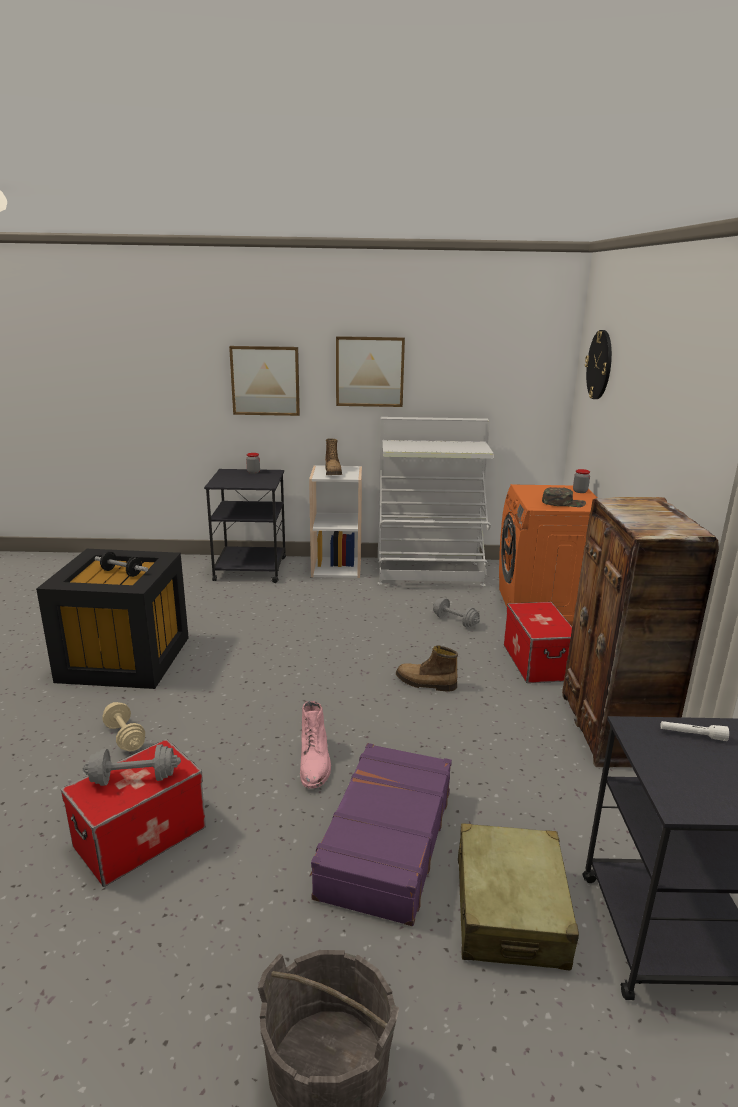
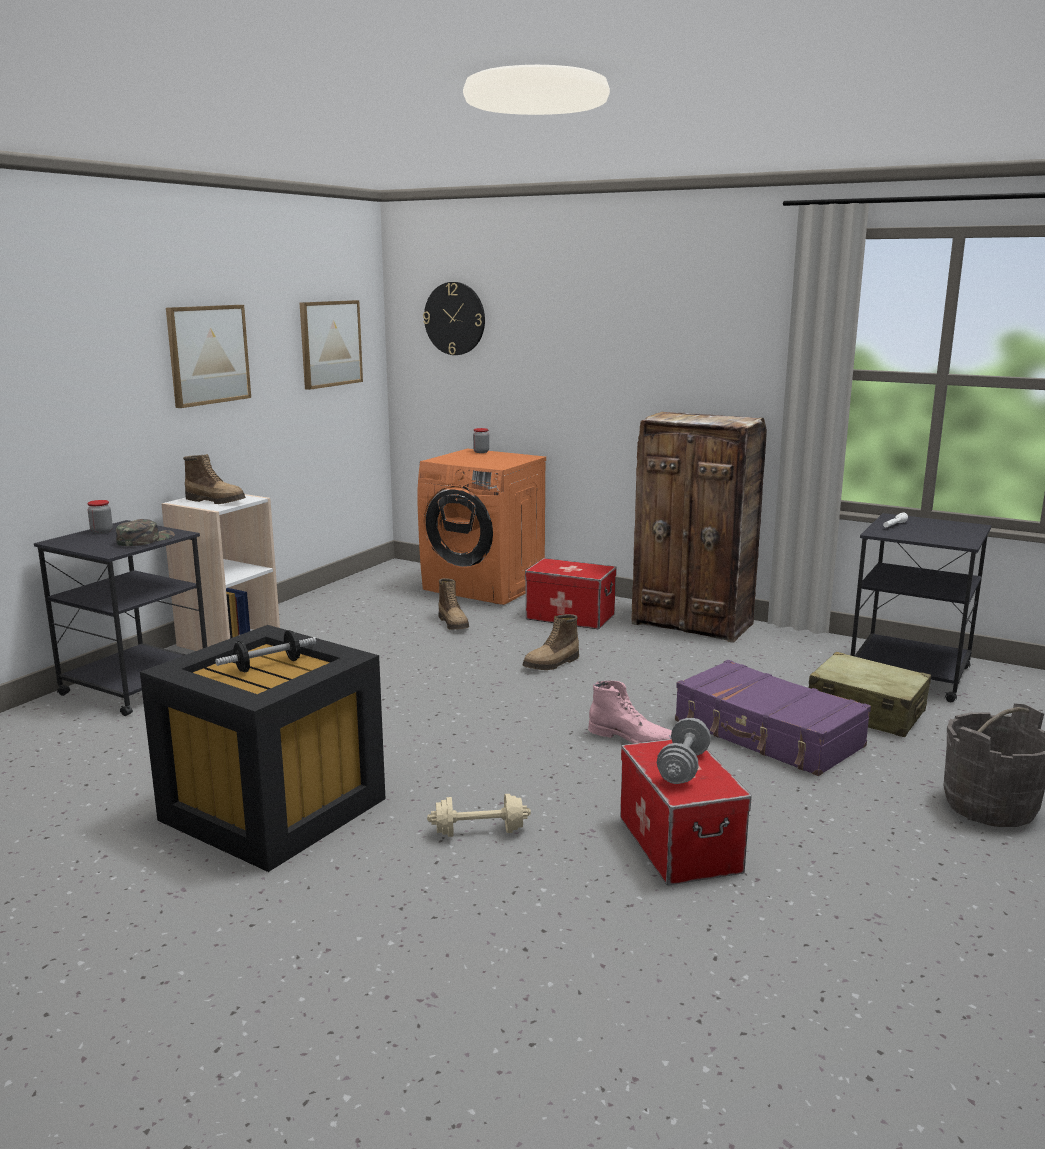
camera: 60 degrees left, 5 degrees down
(265, 380) = (82, 384): picture -> picture (330, 343)
(429, 574) = (333, 607): white shoe rack -> none
(455, 621) = (454, 624): grey dumbbell -> boot
(563, 503) = (502, 460): green cap -> green cap (145, 540)

